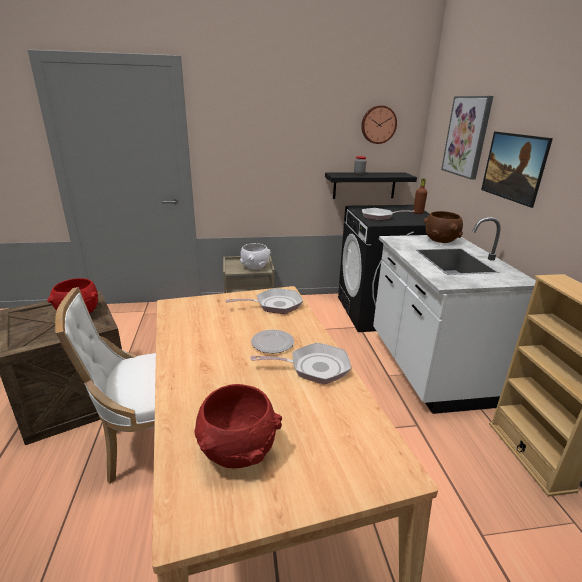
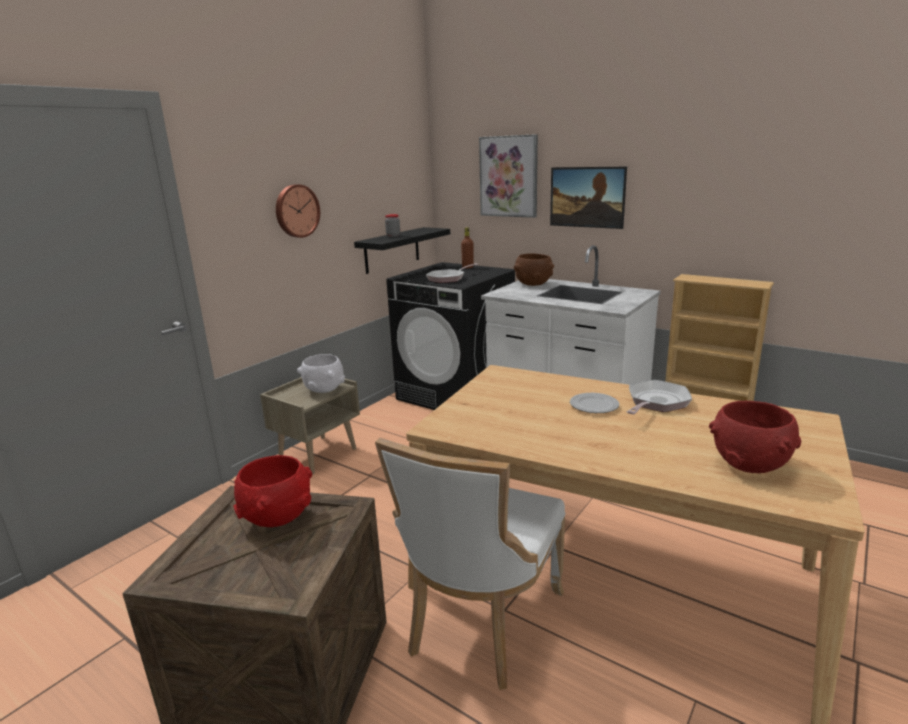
camera: 45 degrees left, 5 degrees down
(274, 305) = (518, 383): frying pan -> none
(378, 124) = (393, 175): wall clock -> wall clock (296, 211)

